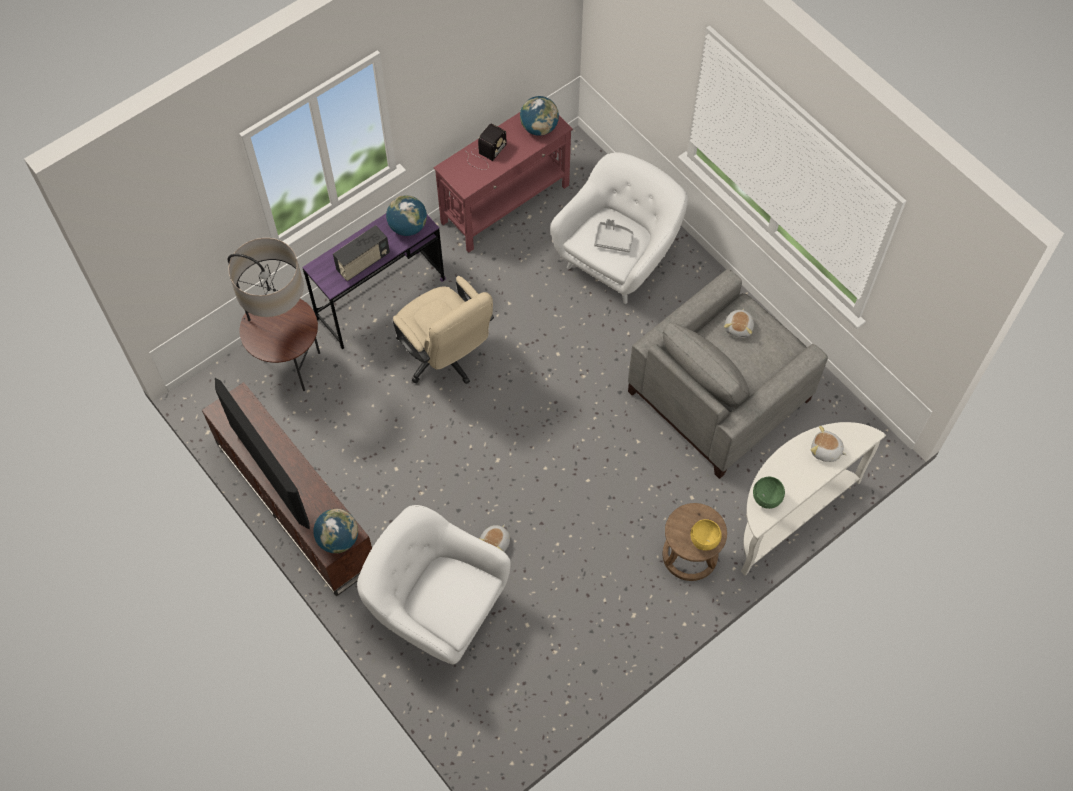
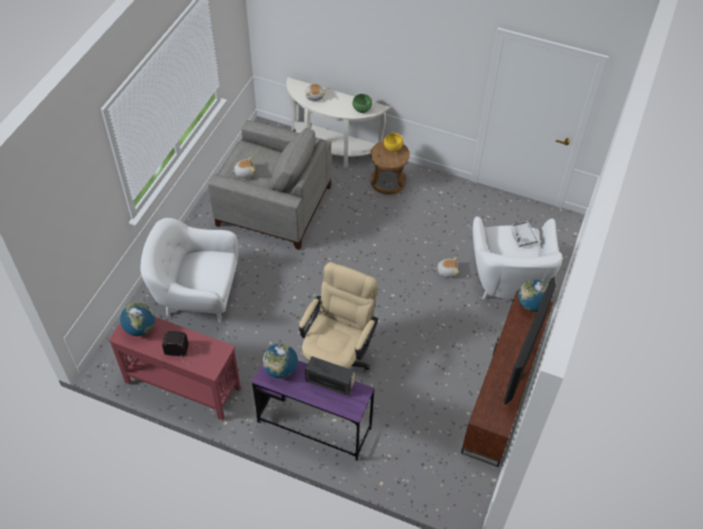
camera: 120 degrees left, 10 degrees down
(290, 366) = (406, 455): floor lamp -> none
(613, 240) = (206, 267): grey tray -> grey tray (522, 237)

